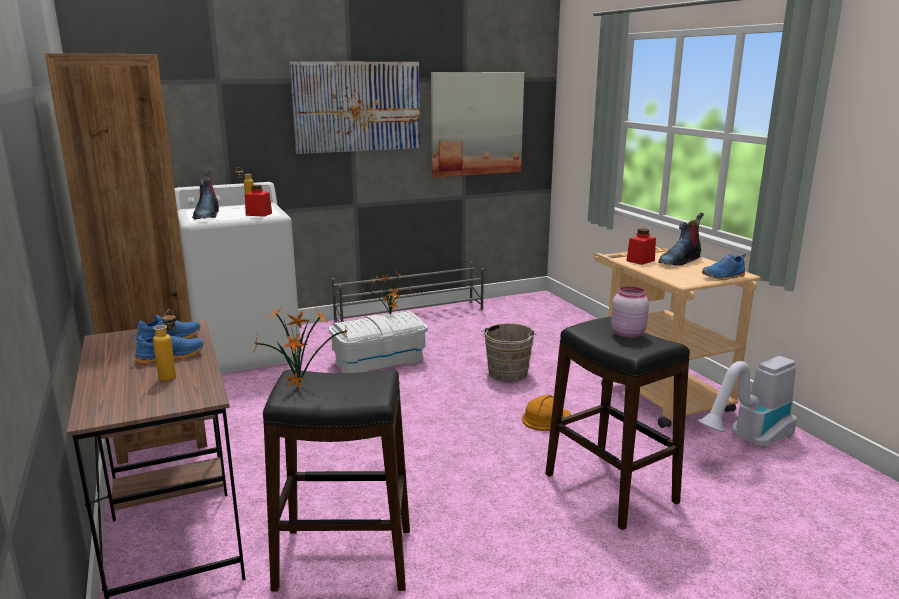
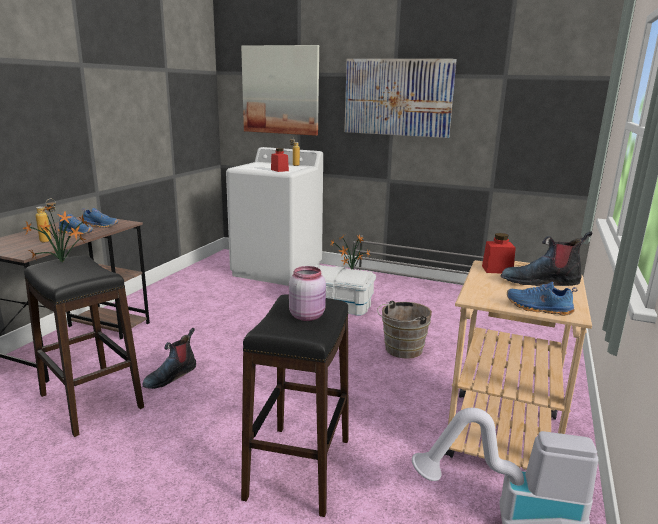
camera: 45 degrees right, 0 degrees up
(161, 432) = (161, 296): brown bookcase -> none
(206, 215) = (253, 166): boot -> boot (170, 376)
(476, 124) = (512, 120): picture -> picture (280, 90)
(546, 418) = (363, 393): orange hard hat -> none

